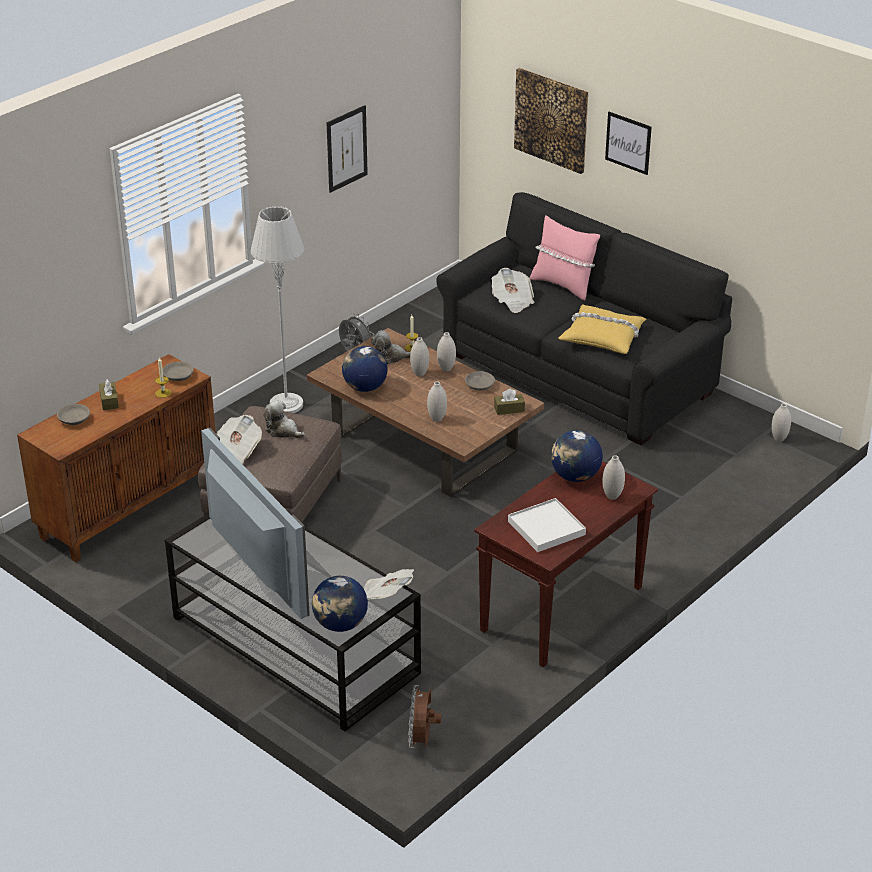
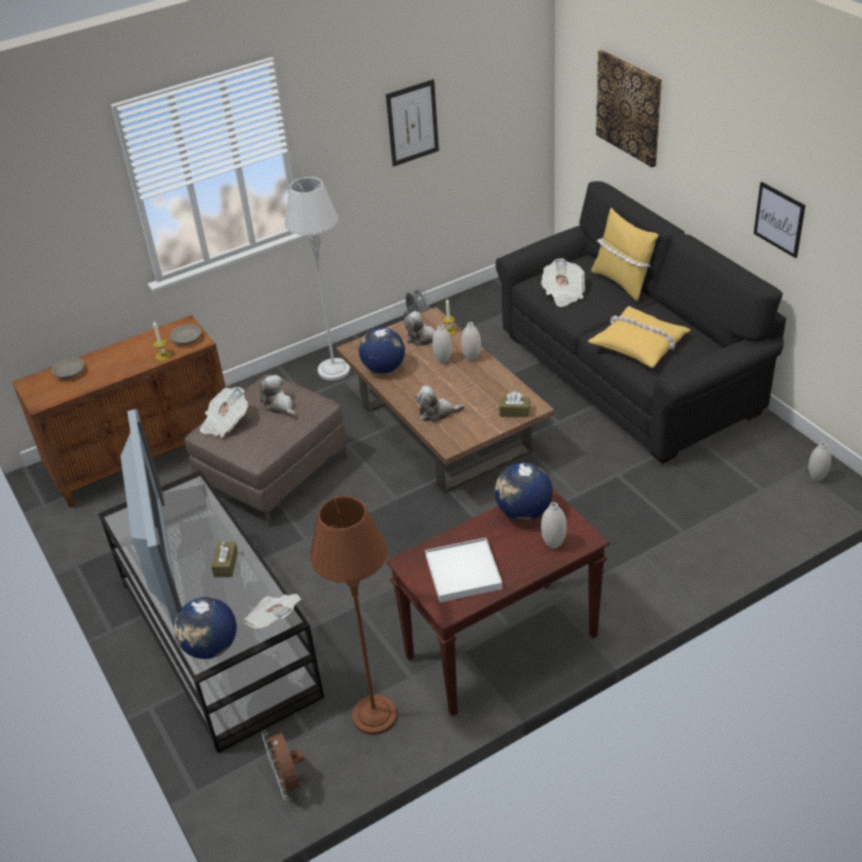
camera: 20 degrees right, 5 degrees up
(109, 401) = (111, 357): brown tissue box -> brown tissue box (226, 564)
(422, 740) = (289, 782): brown fan -> brown fan turned 45 degrees counterclockwise
(437, 419) = (437, 413): white vase -> plush toy
(474, 679) = (374, 716): none -> brown floor lamp
(480, 385) = (497, 380): grey bowl -> none
(563, 285) = (622, 282): pink pillow -> yellow pillow
(628, 142) = (696, 138): picture -> picture (779, 219)

